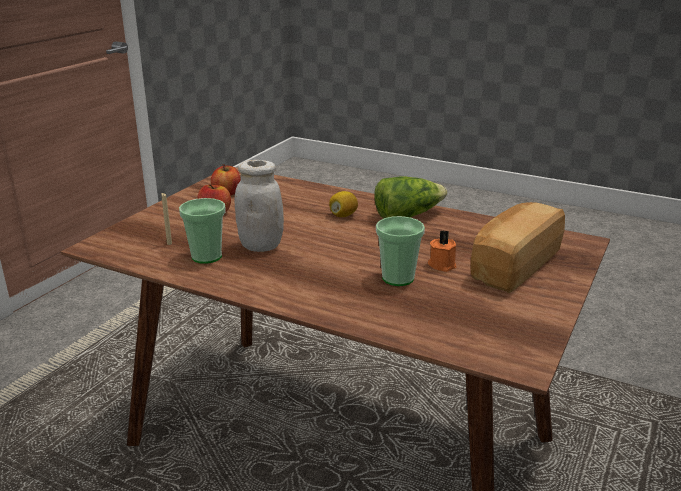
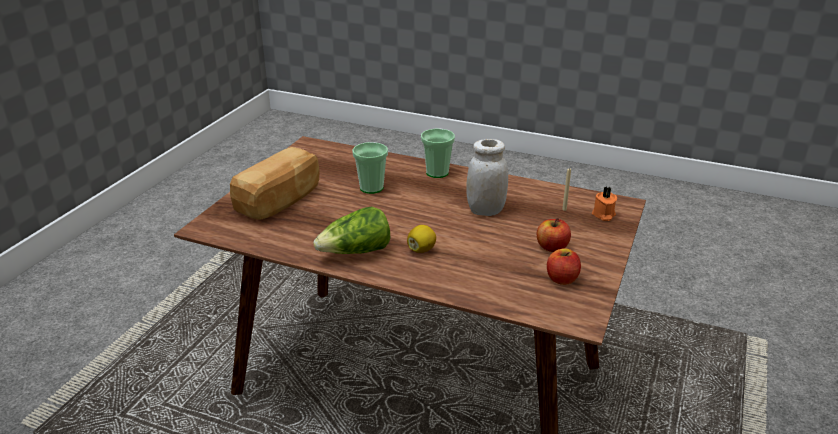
camera: 175 degrees right, 5 degrees up
(206, 256) = (523, 199): cup -> cup (437, 172)
(442, 264) = (335, 200): orange candle -> orange candle (603, 215)

